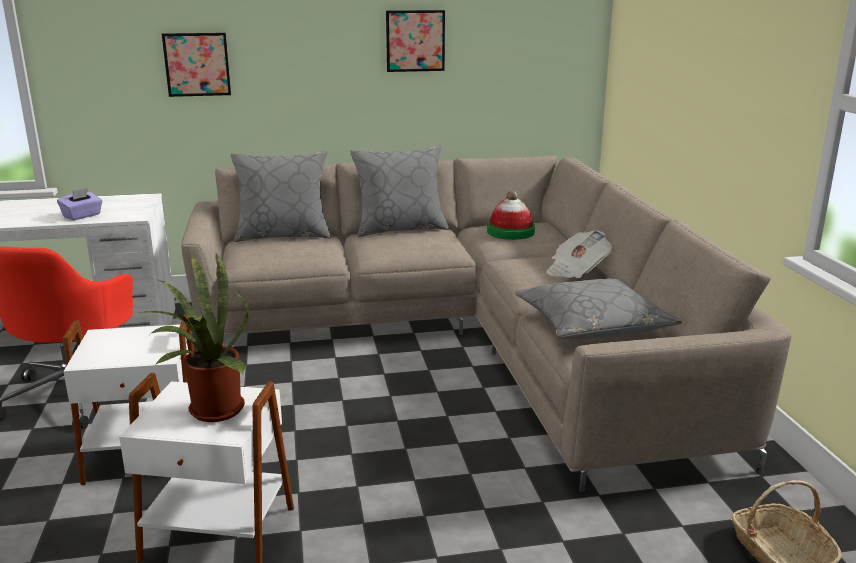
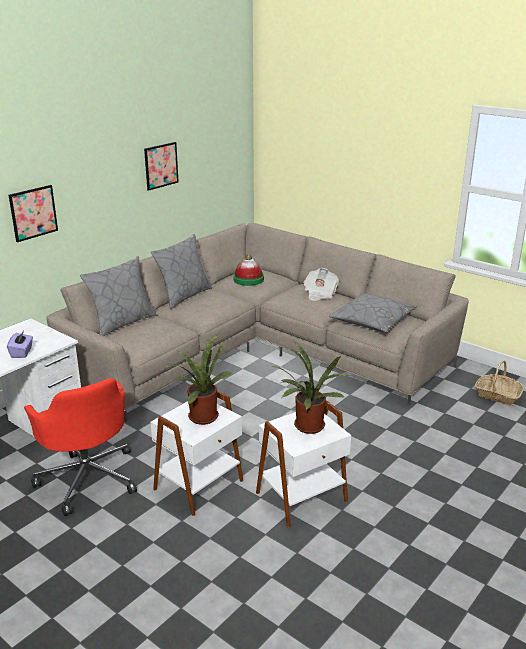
camera: 40 degrees left, 5 degrees up
(140, 345) = (201, 416): none -> potted plant

